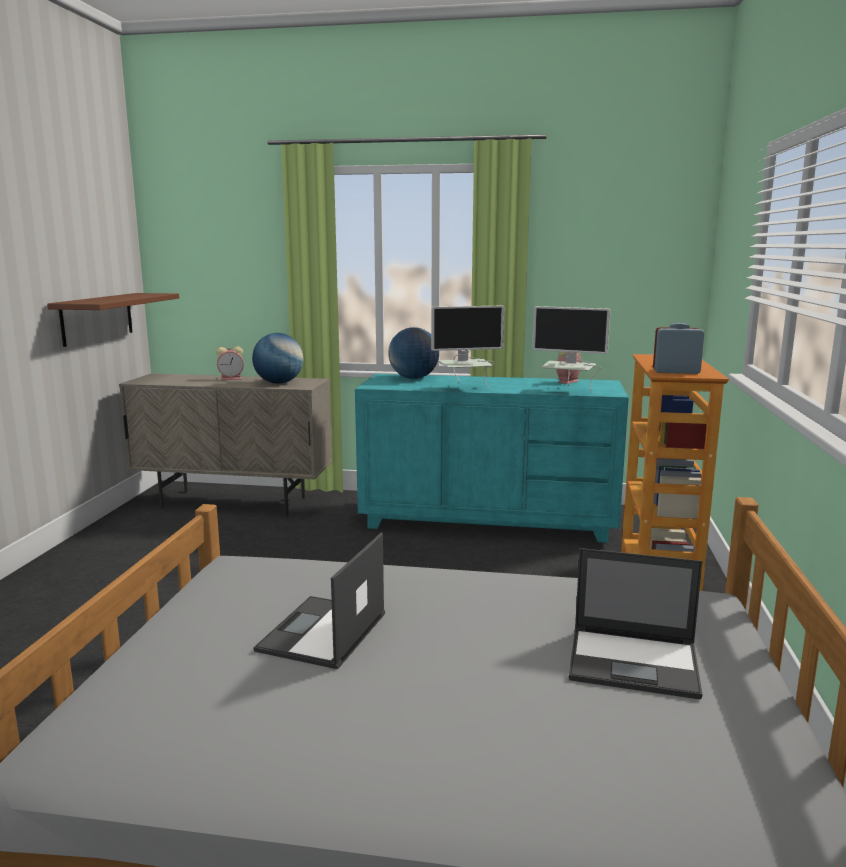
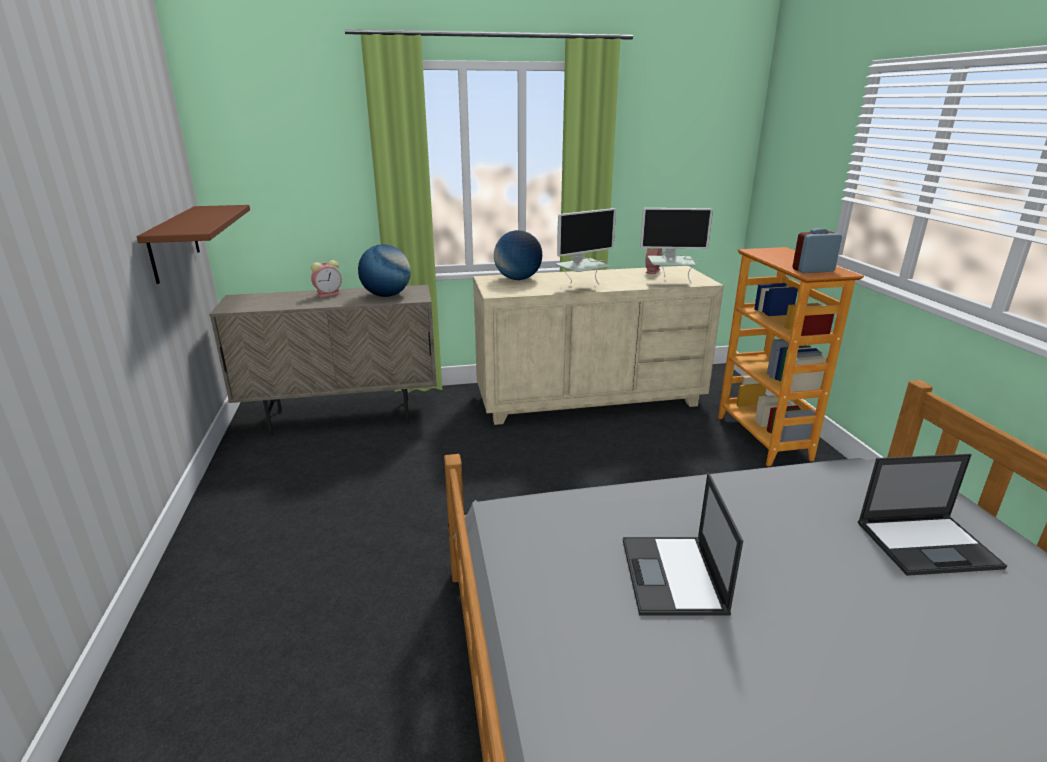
camera: 20 degrees left, 10 degrees up
(487, 521) = (589, 400): turquoise dresser -> beige dresser

